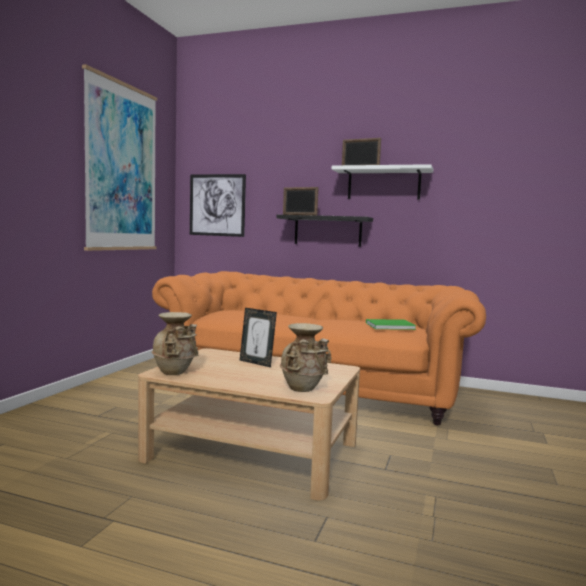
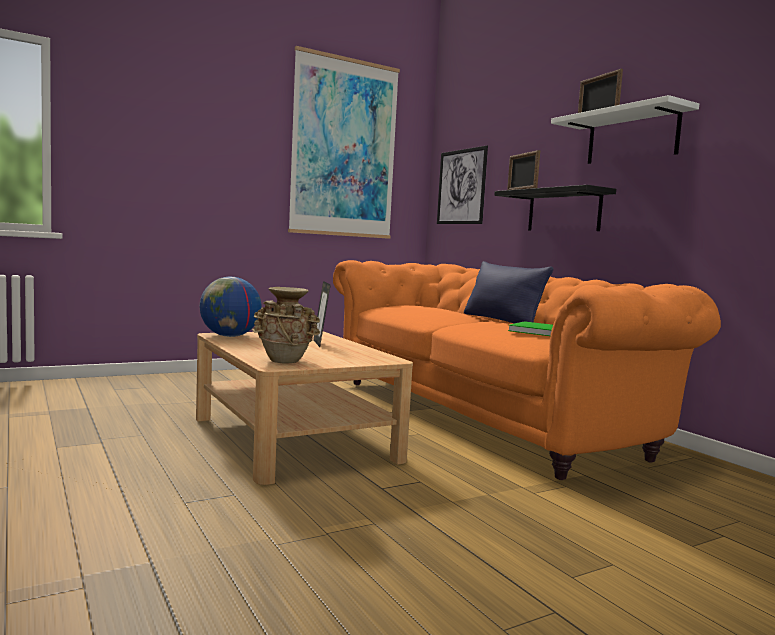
camera: 40 degrees right, 0 degrees up
(175, 372) = (230, 336): beige vase -> globe
(326, 318) = (501, 320): none -> blue pillow

